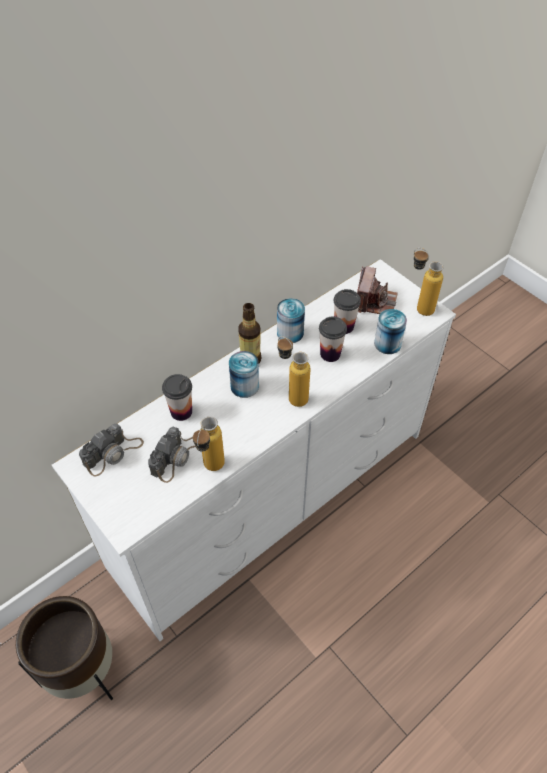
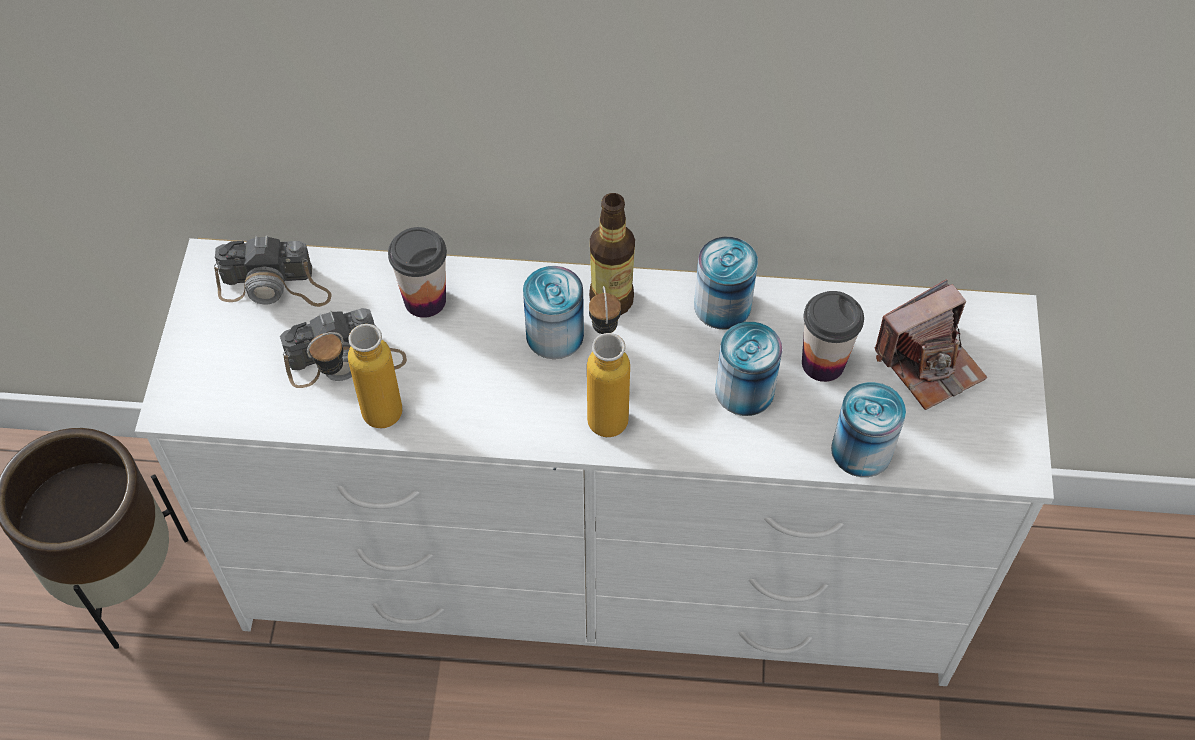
camera: 45 degrees right, 5 degrees up
(330, 354) = (744, 390): cup -> can
(418, 307) = (997, 432): bottle -> none

